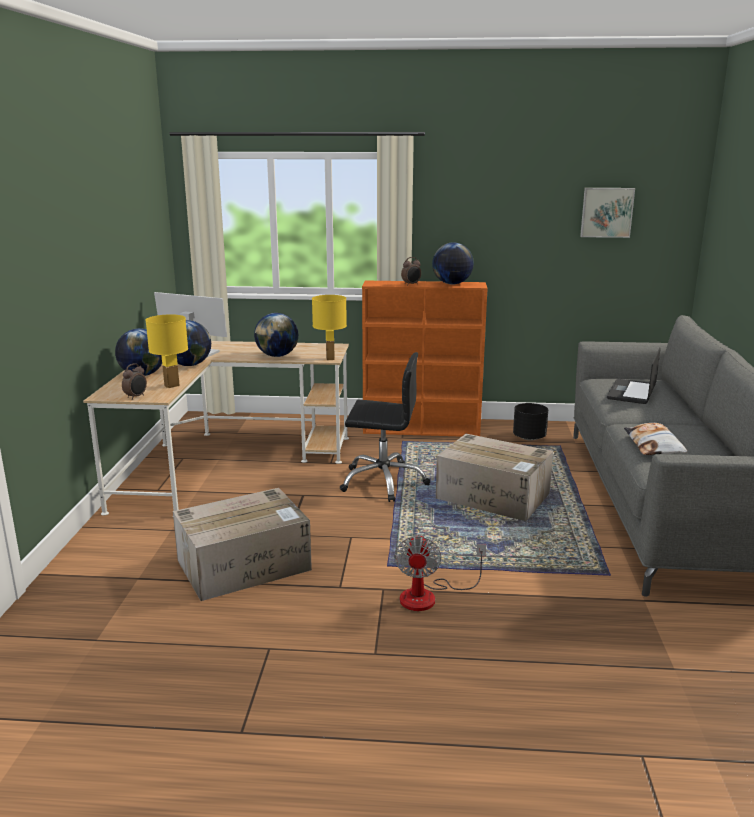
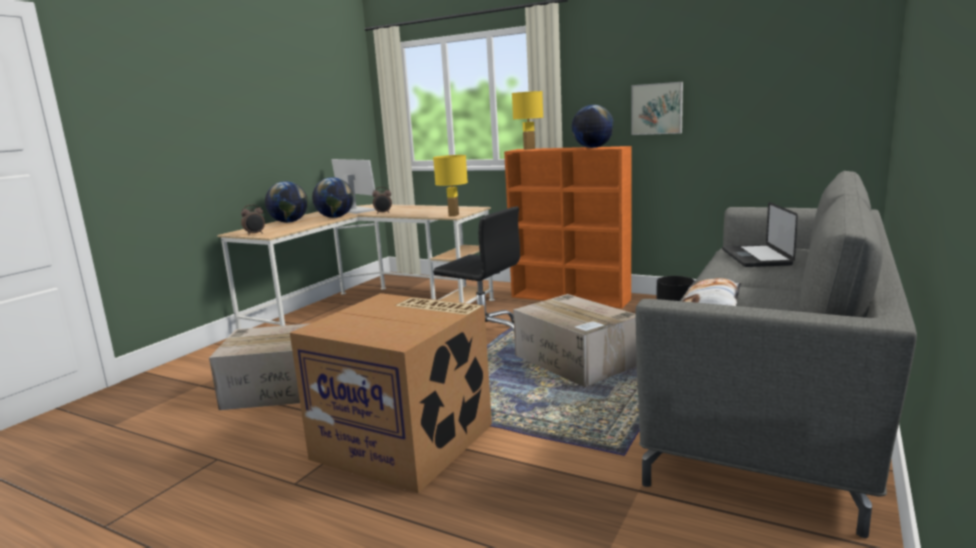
camera: 25 degrees right, 5 degrees down
(172, 385) = (294, 228): yellow table lamp -> yellow table lamp (529, 149)
(277, 356) = (414, 213): globe -> none
(411, 284) = (551, 149): alarm clock -> alarm clock (383, 213)
(429, 596) = (406, 441): fan -> cardboard box
(606, 212) = (769, 63): picture -> picture (657, 109)
(631, 392) = (756, 257): laptop -> laptop turned 45 degrees counterclockwise

